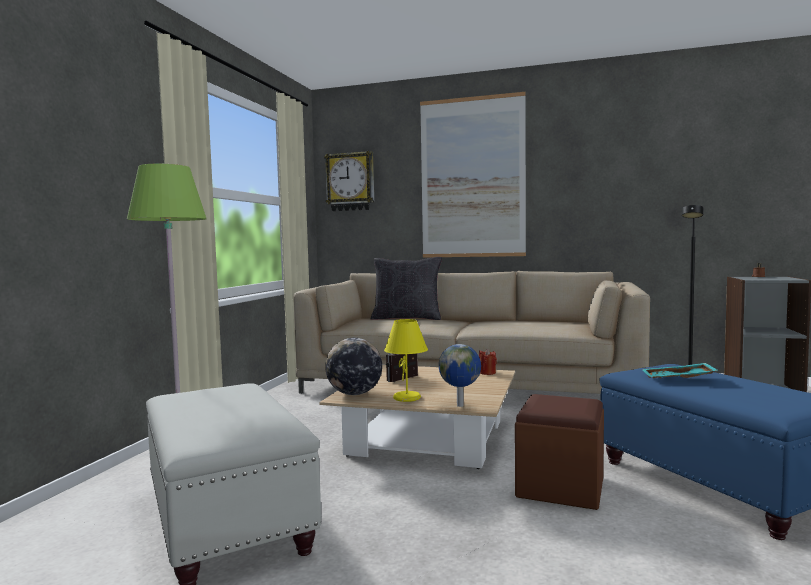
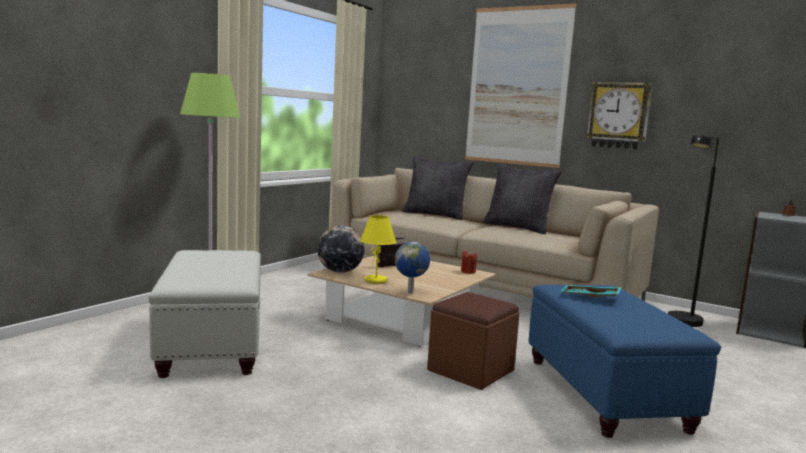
camera: 15 degrees right, 5 degrees up
(350, 182) = (409, 81): wall clock -> wall clock (618, 115)
(502, 320) = (518, 227): none -> black pillow

